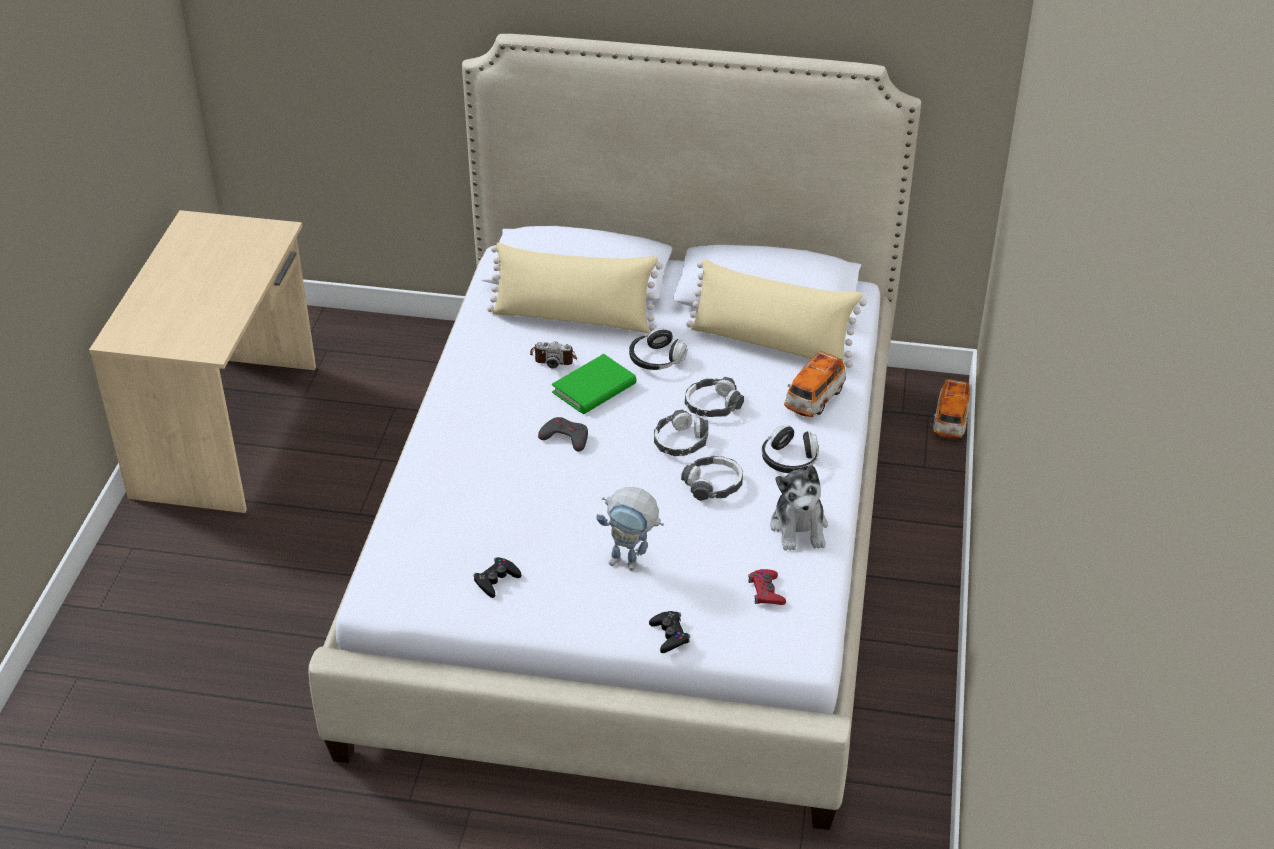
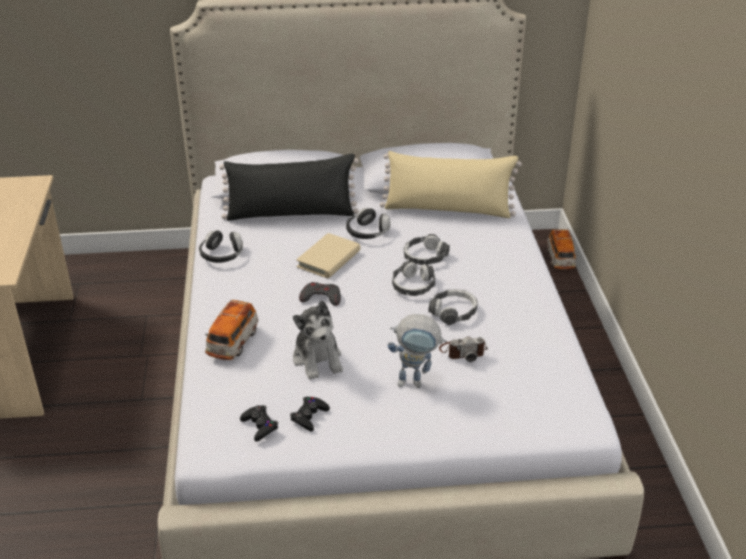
camera: 15 degrees left, 5 degrees down
(554, 357) = (287, 243): camera -> camera (463, 351)
(573, 318) = (291, 214): beige pillow -> black pillow
(594, 388) = (328, 259): green book -> beige book
(669, 635) = (474, 433): black game controller -> black game controller (259, 426)
(766, 591) = (534, 384): red game controller -> none
(789, 460) = (502, 285): headphones -> headphones (222, 255)
(799, 527) = (534, 331): plush toy -> plush toy (318, 359)
(814, 399) = (499, 241): toy car -> toy car (233, 343)

